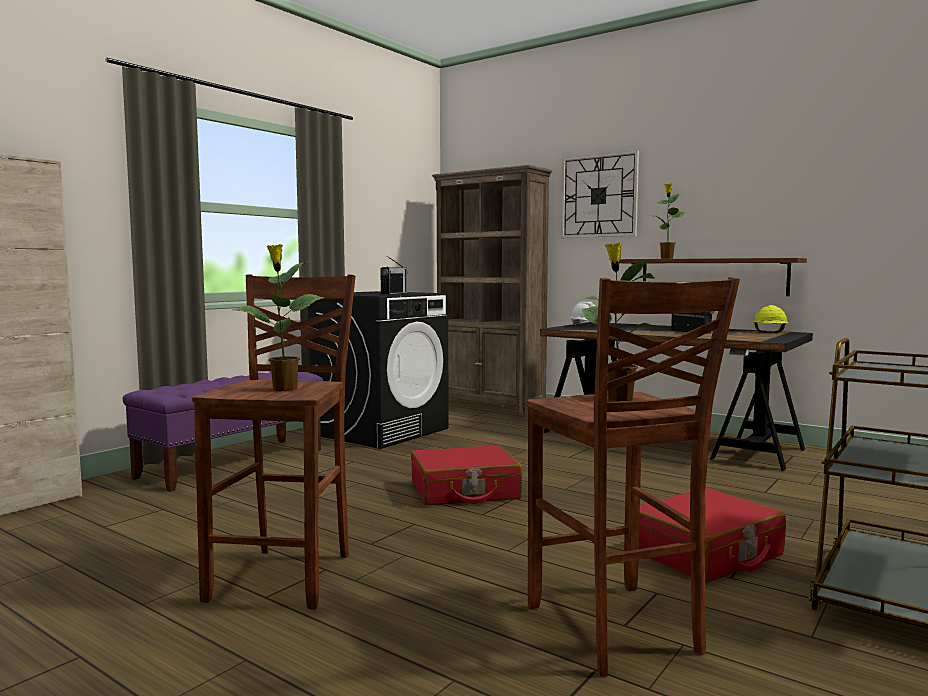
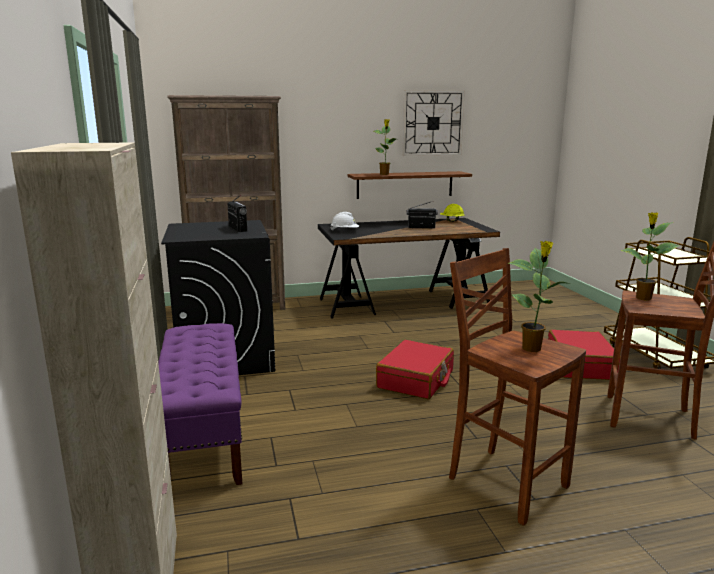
camera: 50 degrees left, 10 degrees up
(599, 196) = (318, 122): wall clock -> wall clock (432, 123)

